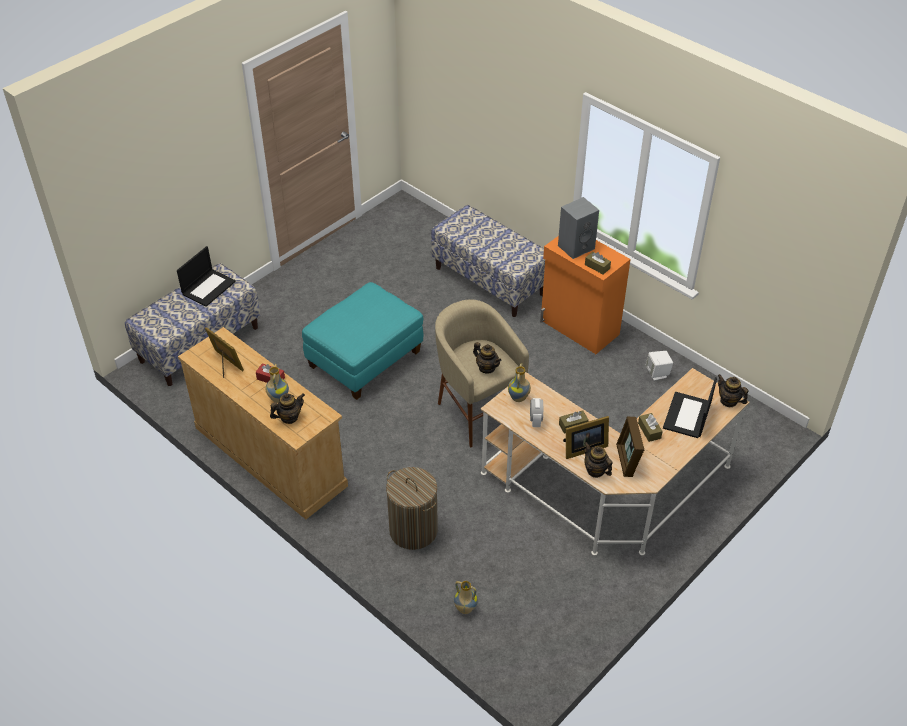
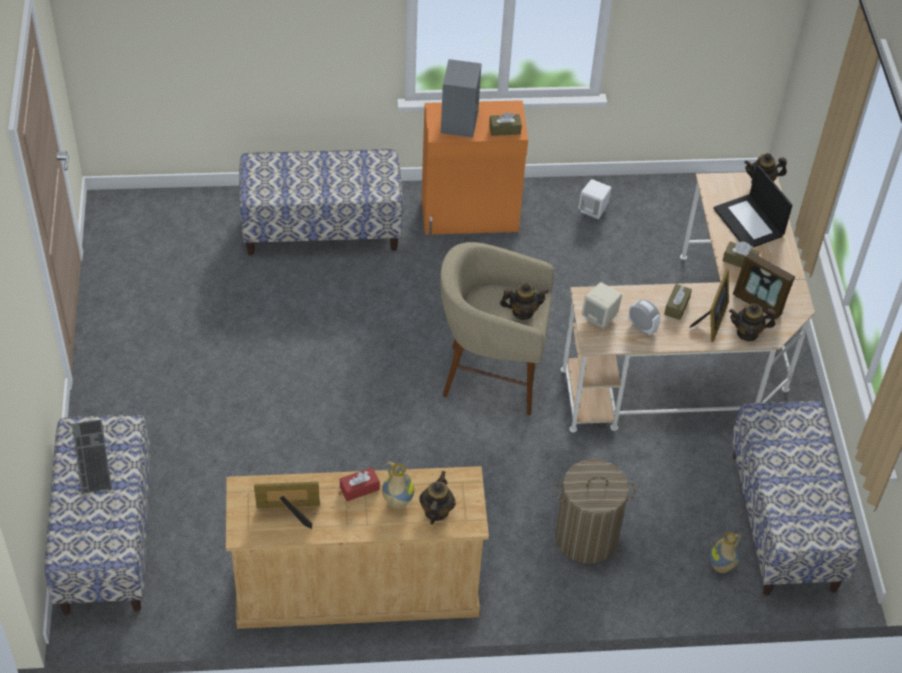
camera: 50 degrees left, 5 degrees up
(208, 287) = (90, 456): laptop -> keyboard
(365, 359) = (311, 408): turquoise ottoman -> none
(519, 398) = (600, 317): vase -> beige speaker
(536, 619) = (784, 521): none -> bench

